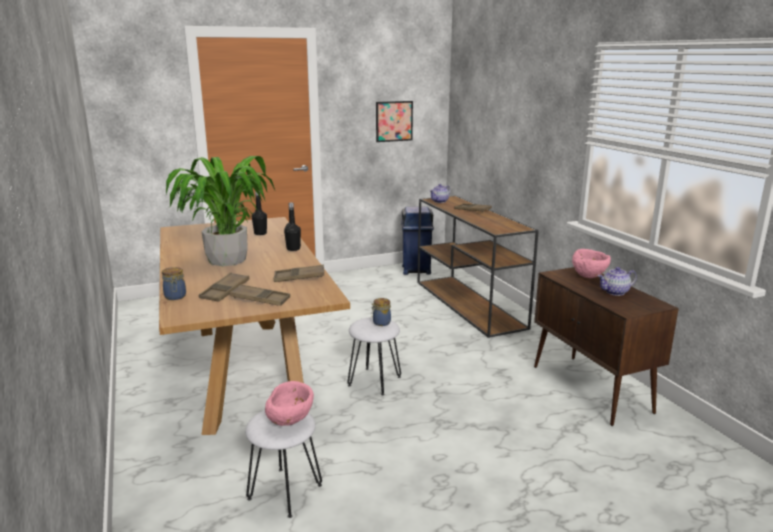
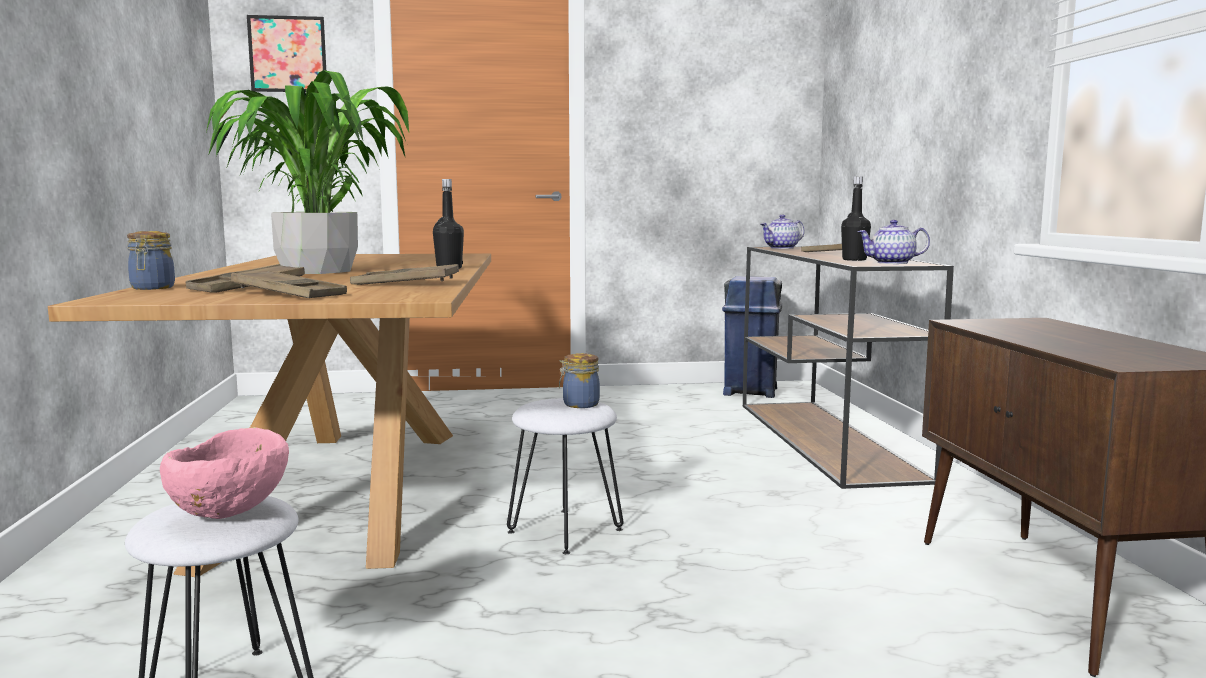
camera: 15 degrees right, 10 degrees down
(260, 233) = (421, 259): black bottle -> black bottle (854, 260)
(394, 121) = (719, 125): picture -> picture (288, 54)
(589, 276) = (1049, 326): pink bowl -> none
(615, 292) = (1104, 343): teapot -> teapot (891, 263)

